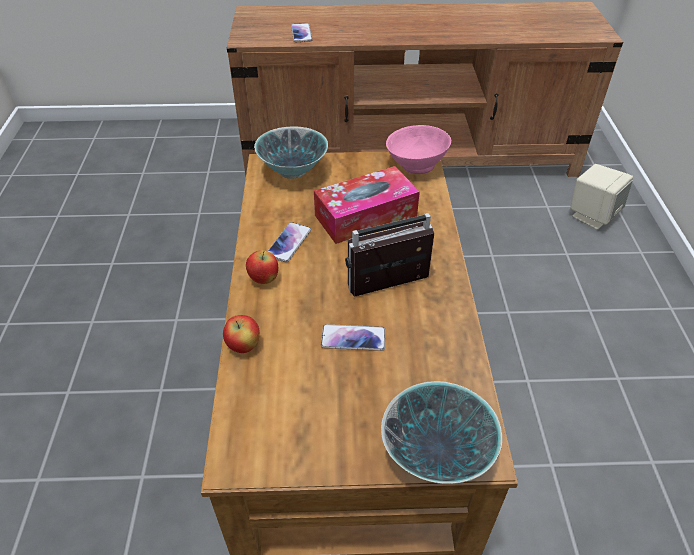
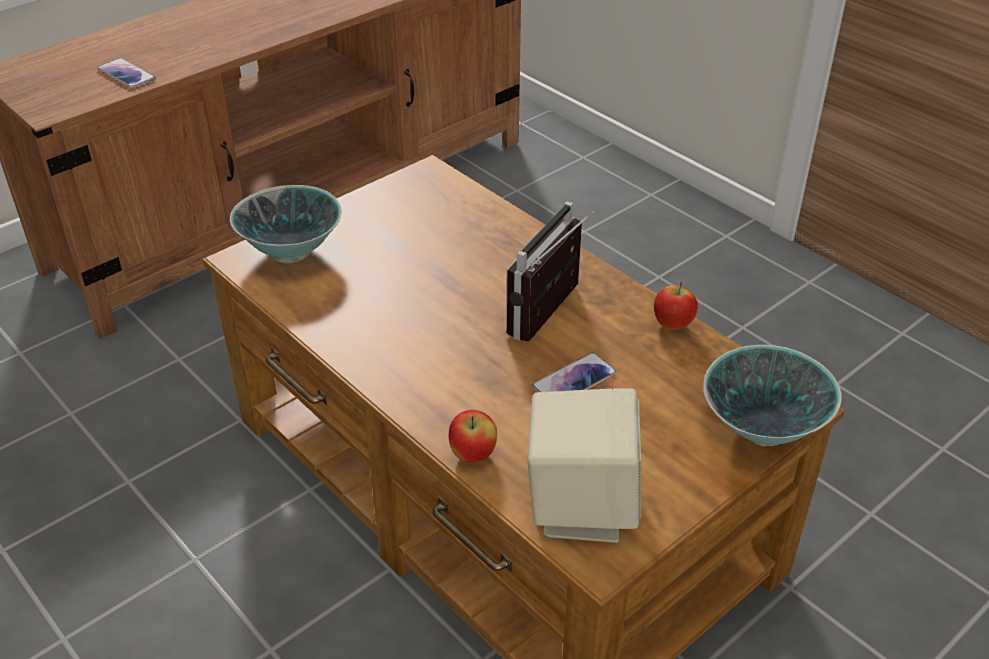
camera: 40 degrees left, 5 degrees down
(264, 279) = (408, 380): apple -> apple (672, 325)
(289, 243) = (387, 329): phone -> none
(365, 216) = (438, 258): tissue box -> none
(415, 165) = (428, 180): pink bowl -> none
(592, 215) = (571, 179): beige speaker -> beige speaker (580, 507)

